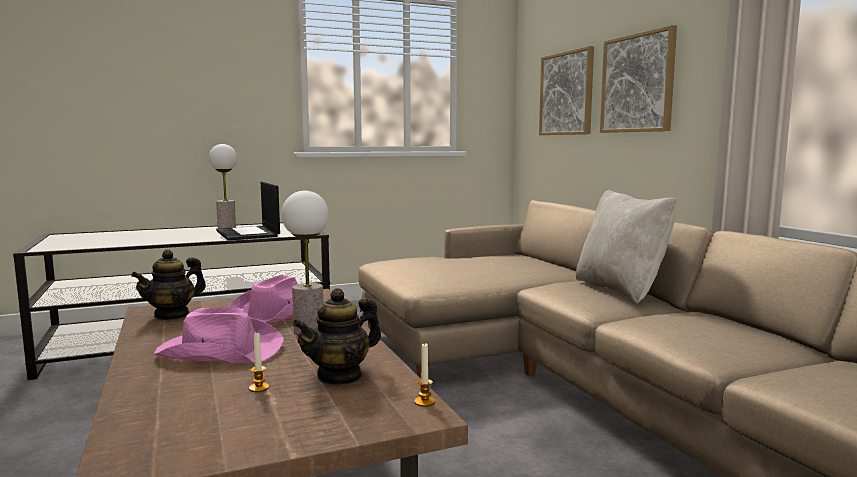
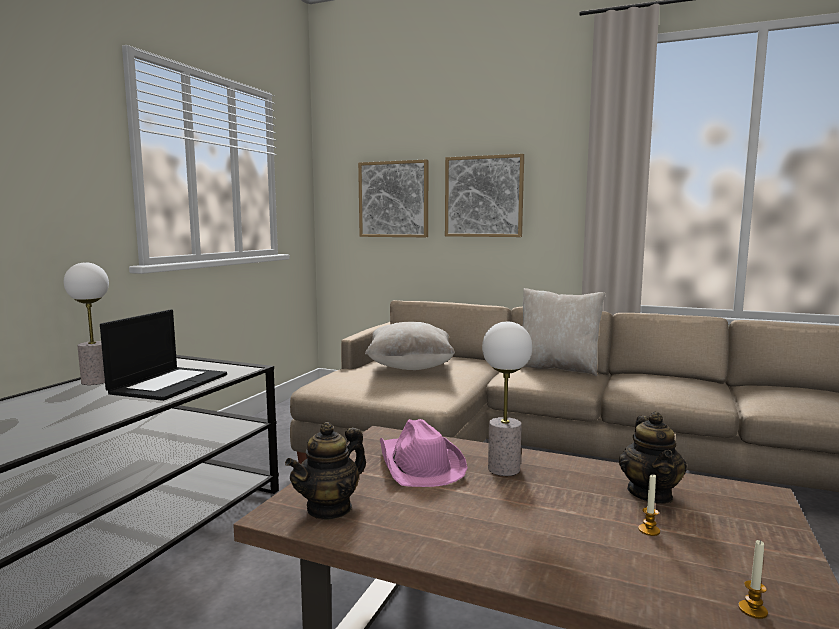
camera: 45 degrees left, 0 degrees up
(172, 315) = (329, 508): teapot -> teapot turned 45 degrees clockwise
(219, 350) = (511, 518): pink hat -> none
(248, 233) = (169, 383): laptop -> laptop turned 90 degrees counterclockwise
(424, 402) = (739, 486): candle -> candle (752, 610)
(477, 262) = (410, 367): none -> beige pillow

